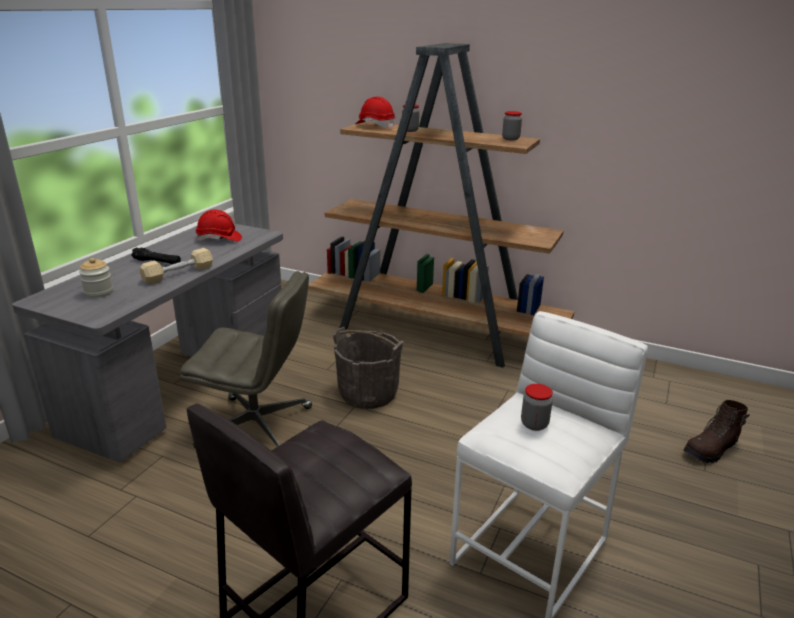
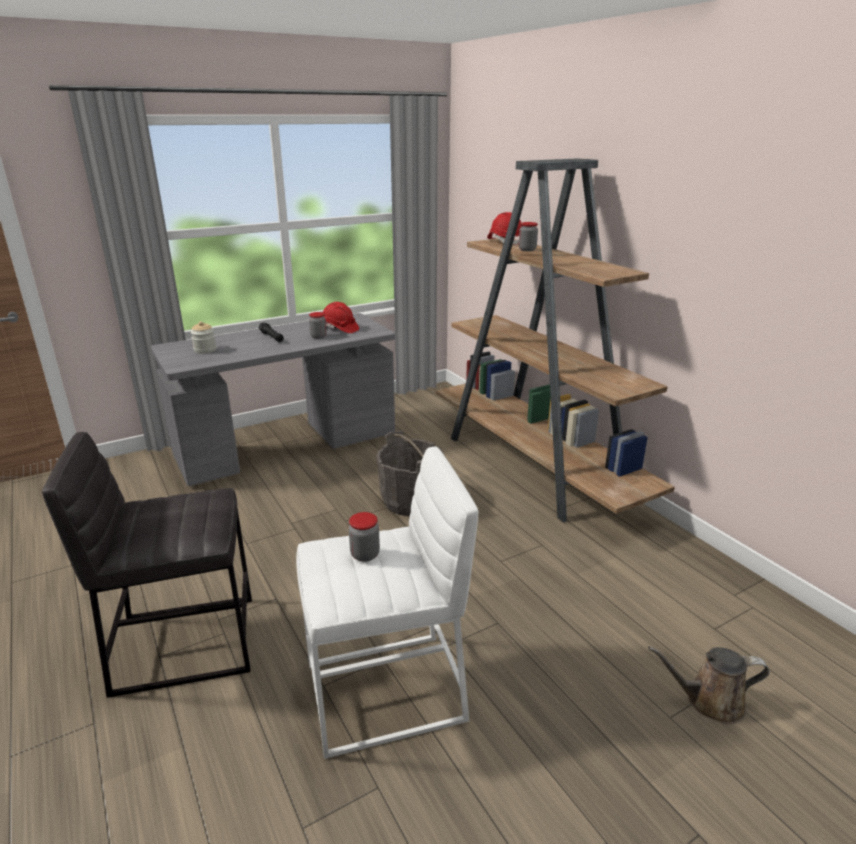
camera: 35 degrees right, 0 degrees up
(178, 274) = (271, 349): beige dumbbell -> none
(257, 427) = (299, 496): grey office chair -> none
(510, 139) = (612, 269): jar -> jar (318, 336)
(711, 450) = (709, 701): brown boot -> brown watering can

